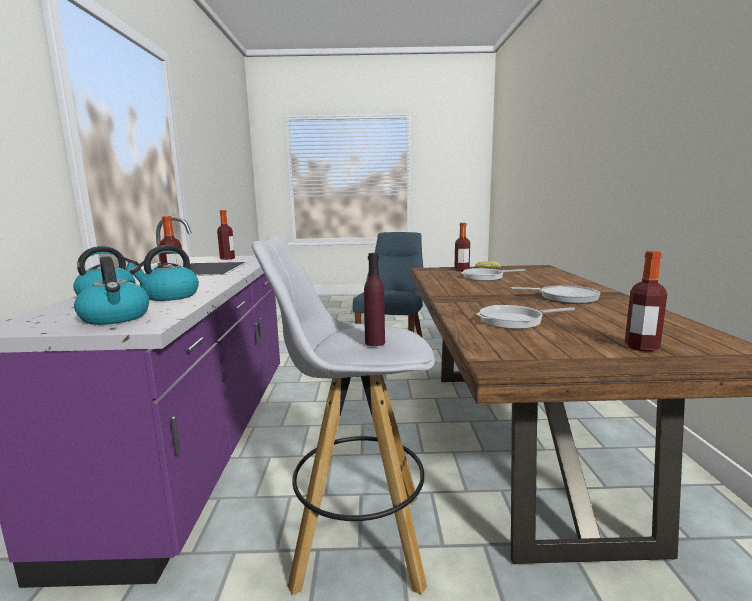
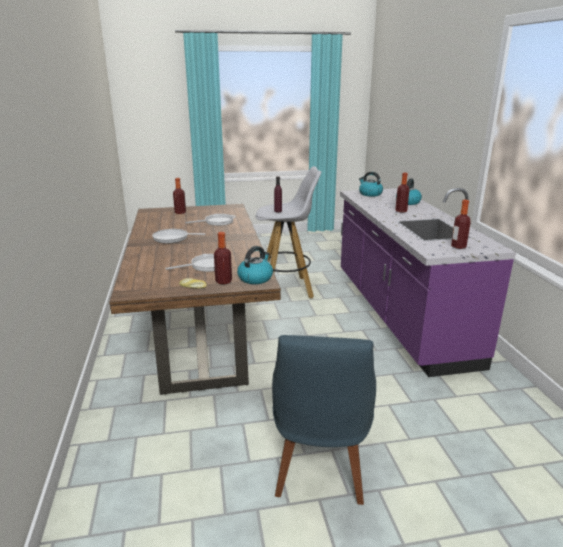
camera: 170 degrees right, 10 degrees up
(170, 296) = (378, 203): kettle -> kettle (255, 278)

